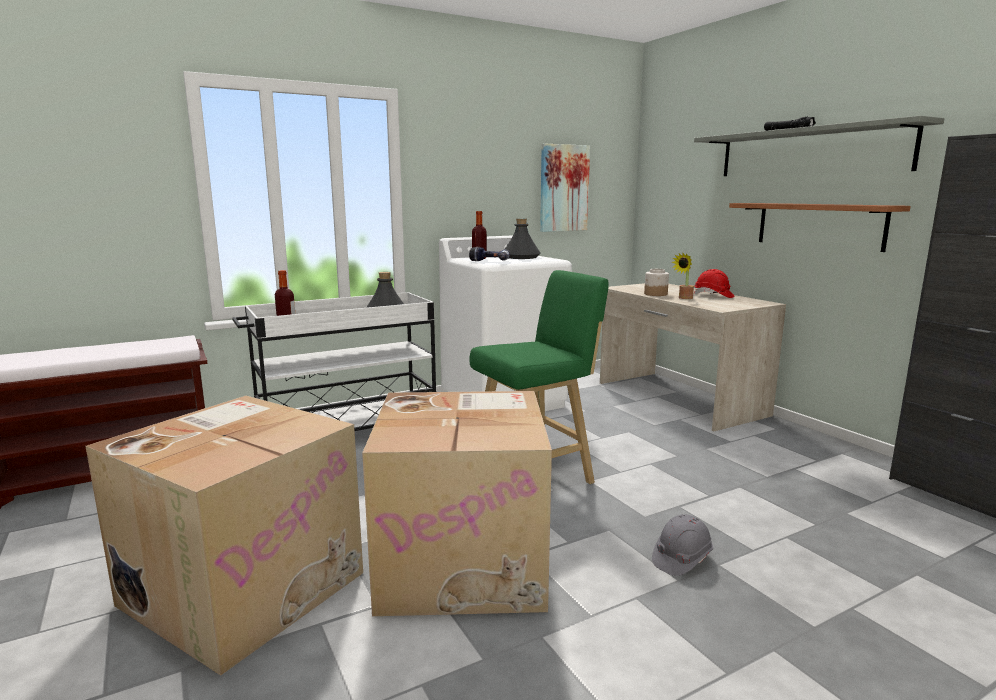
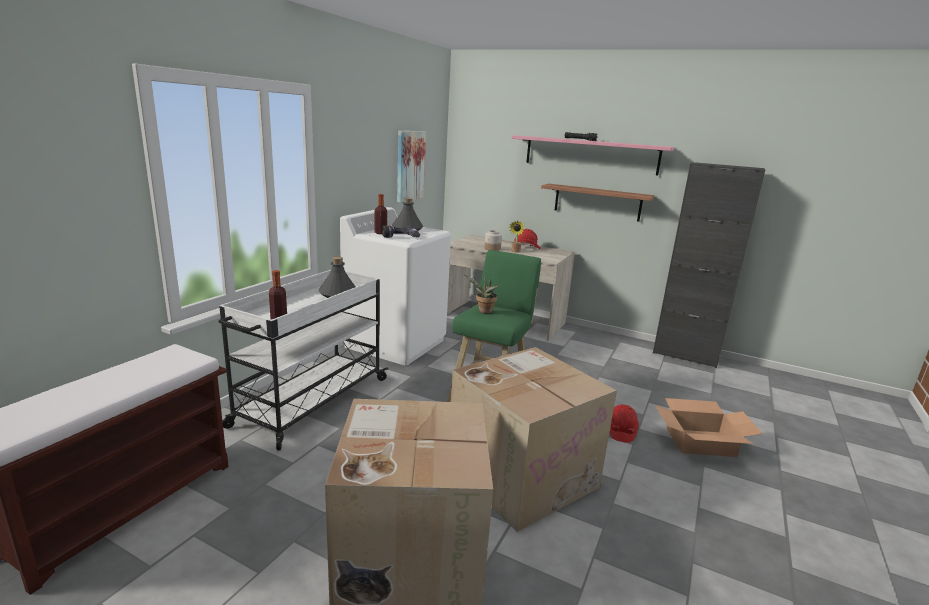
camera: 35 degrees left, 5 degrees up
(514, 345) = (484, 311): none -> potted plant
(681, 559) = (621, 431): grey hard hat -> red hard hat
(809, 152) = (590, 154): grey shelf -> pink shelf
(816, 616) = (700, 442): none -> cardboard box

